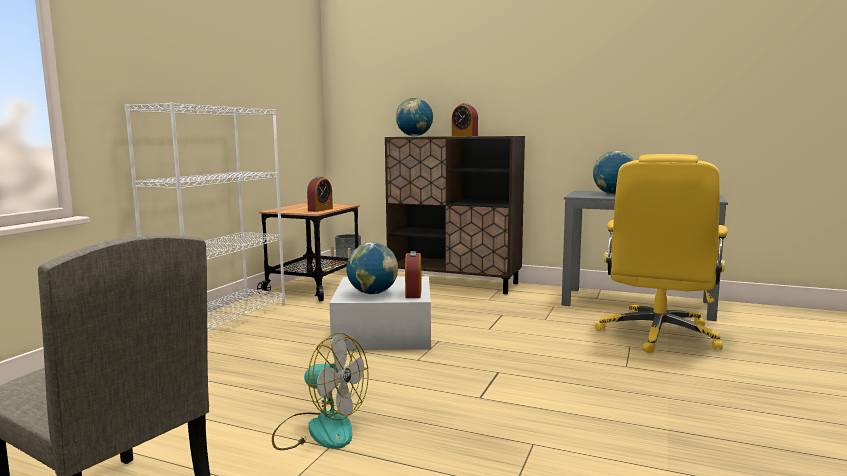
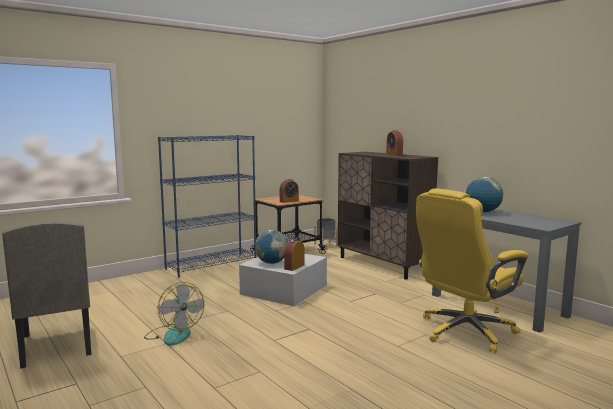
camera: 30 degrees right, 0 degrees up
(222, 320) = (212, 265): white bookcase -> blue bookcase
(414, 136) = (363, 152): globe -> none

